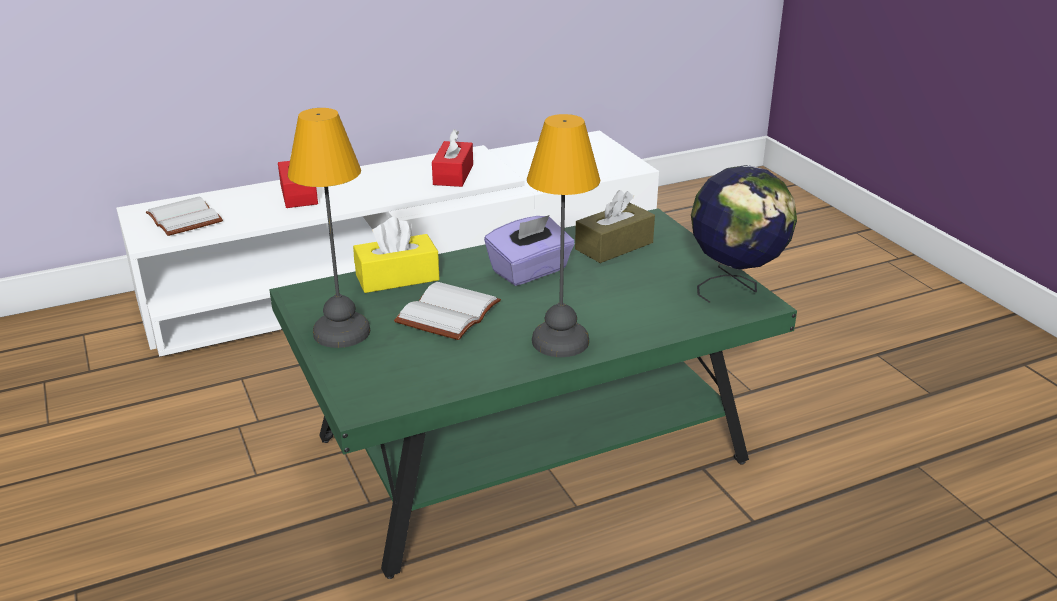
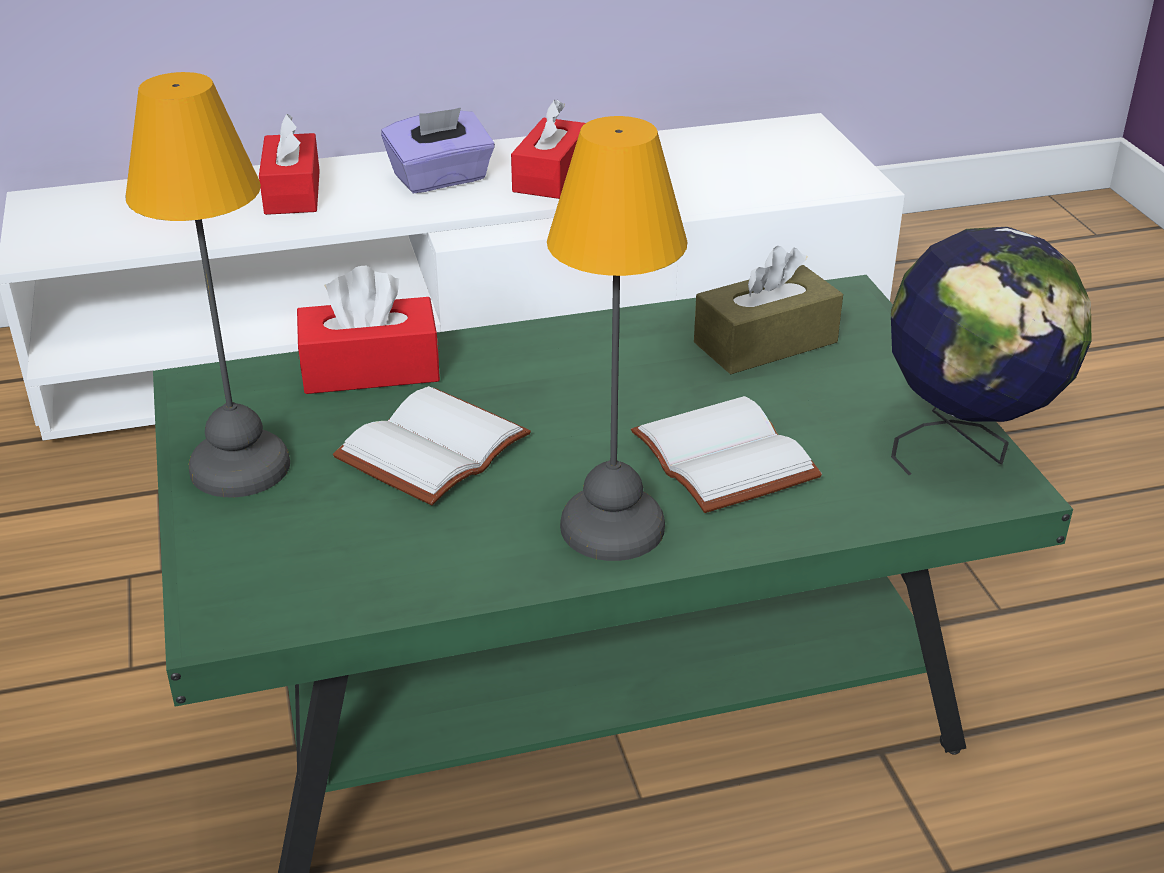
camera: 10 degrees right, 5 degrees up
(187, 219) = (105, 221): white book -> white book (729, 458)
(397, 277) = (370, 369): yellow tissue box -> red tissue box
(530, 271) = (602, 379): purple tissue box -> purple tissue box (441, 179)

